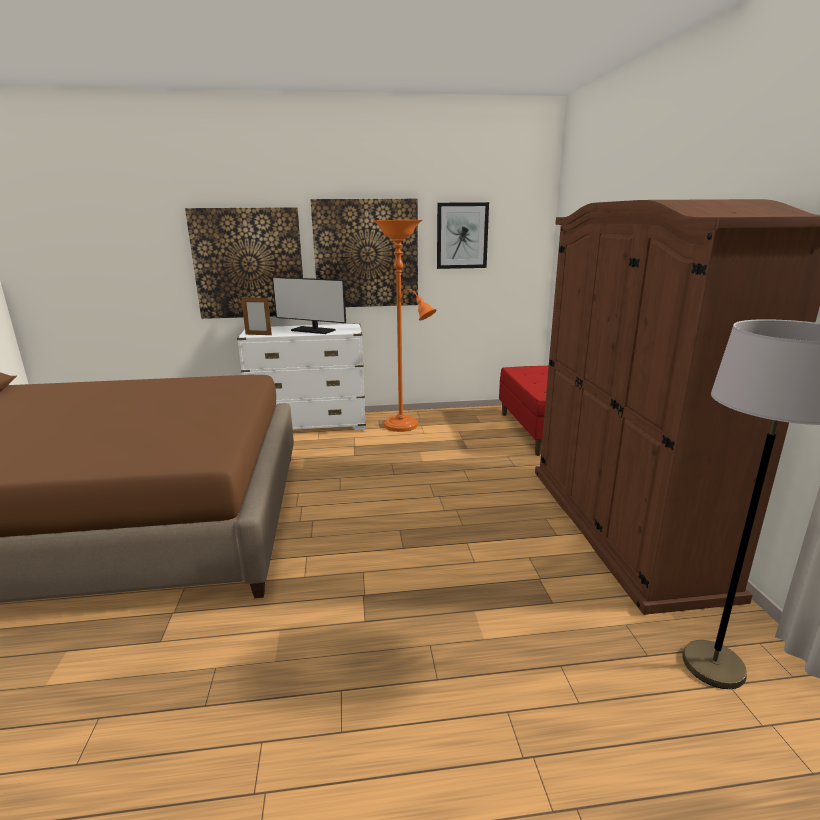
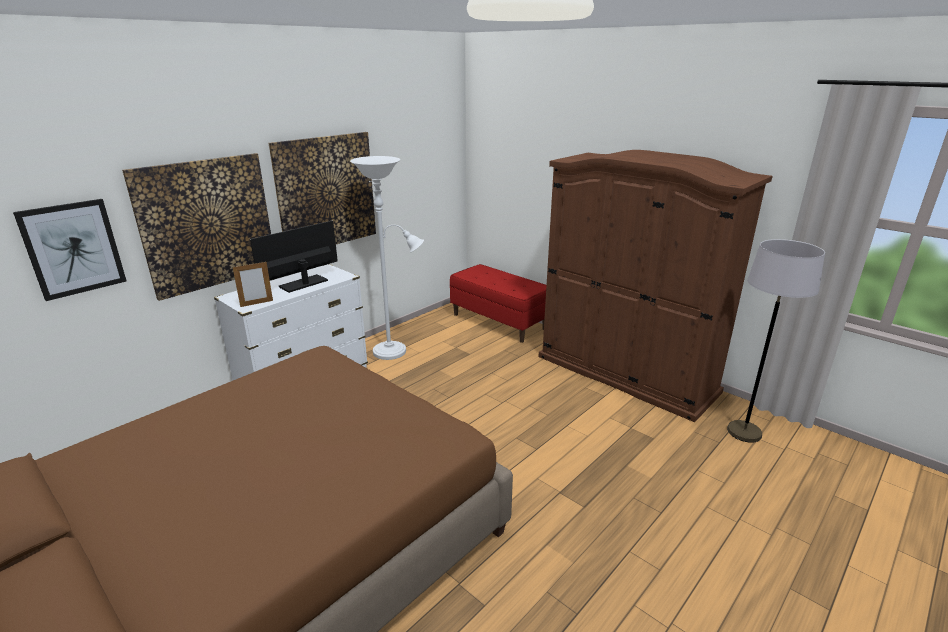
camera: 40 degrees left, 5 degrees up
(313, 330) = (303, 284): monitor -> monitor turned 150 degrees clockwise
(404, 426) = (394, 351): orange floor lamp -> white floor lamp
(462, 236) = (403, 162): picture -> picture (73, 248)

